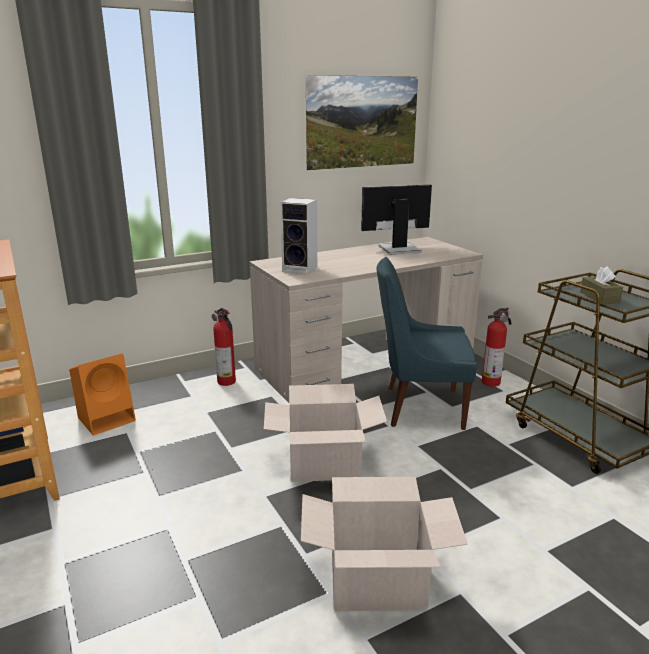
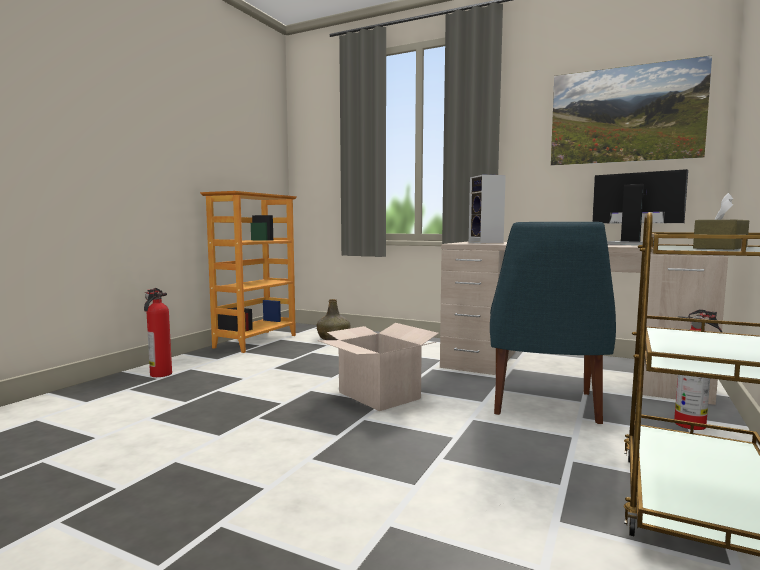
camera: 55 degrees right, 15 degrees down
(108, 418) = (334, 338): orange speaker -> green bottle
(227, 382) = (432, 346): fire extinguisher -> fire extinguisher (160, 374)
(377, 583) = (246, 449): cardboard box -> none
(420, 407) = (544, 405): blue chair -> blue chair turned 135 degrees counterclockwise

